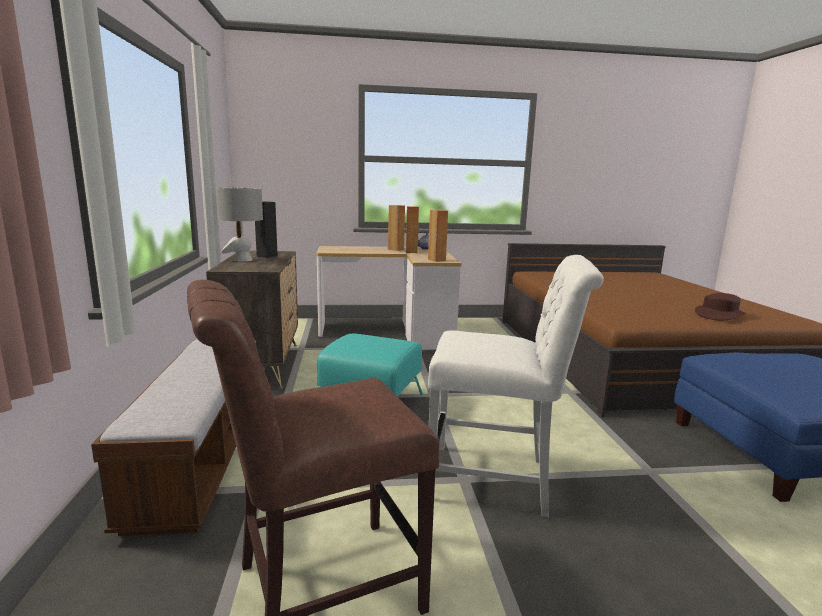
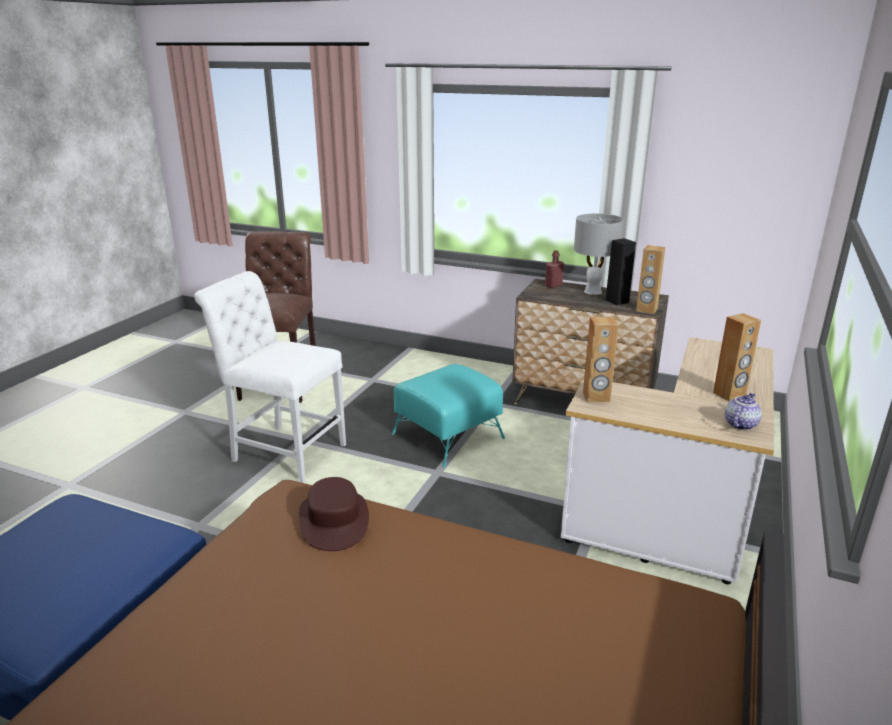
camera: 120 degrees right, 10 degrees up
(201, 458) = (424, 368): bench -> none
(232, 266) = (553, 286): none -> red bottle
(411, 252) = (695, 400): brown speaker -> brown speaker (646, 310)
(496, 480) = (284, 451): white chair -> white chair turned 75 degrees clockwise
(719, 315) = (189, 628): brown hat -> brown hat (334, 520)

